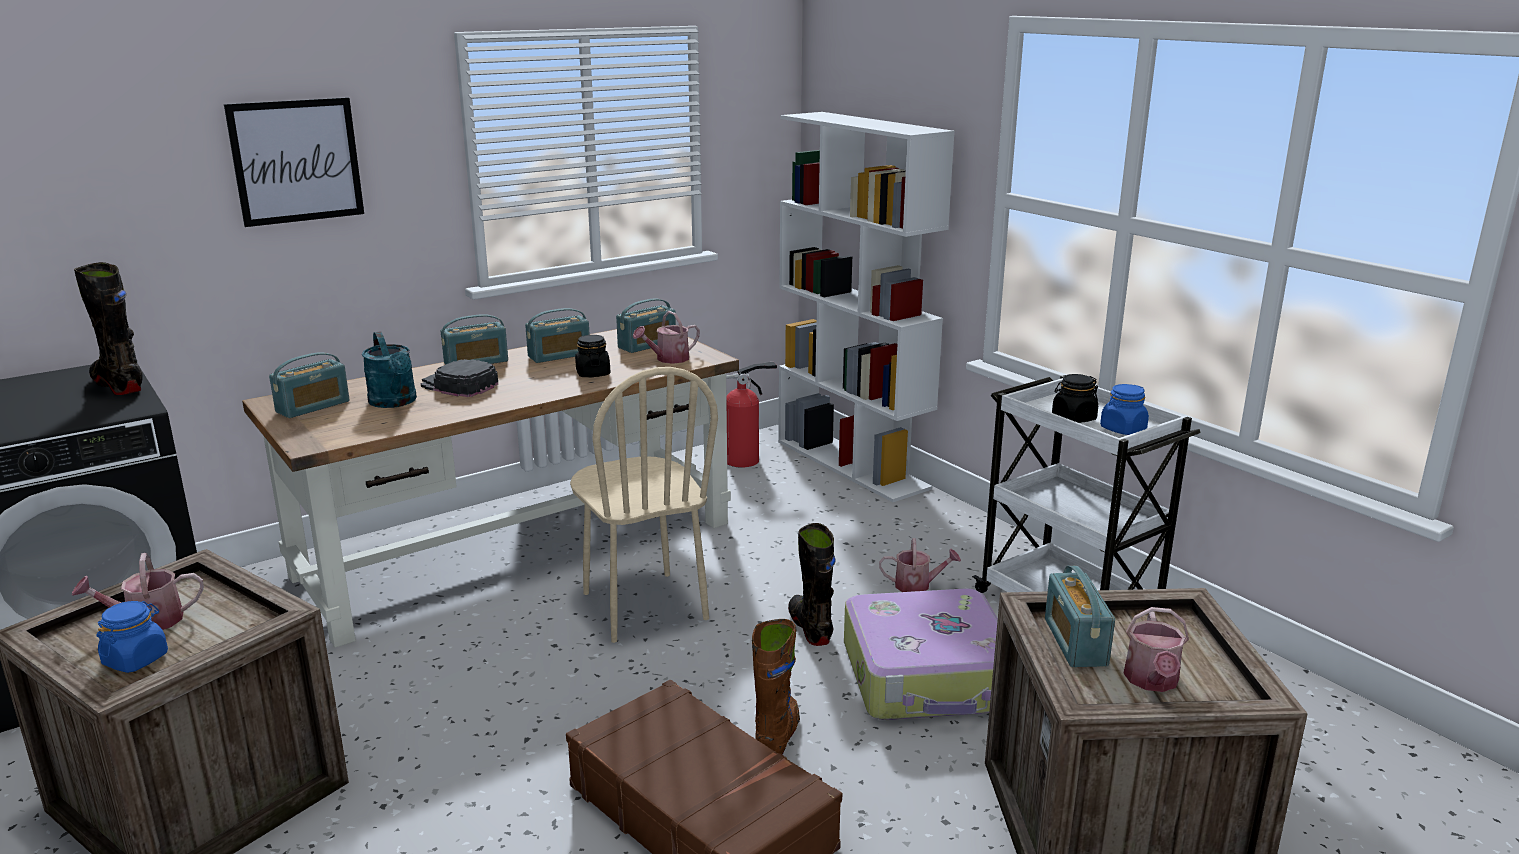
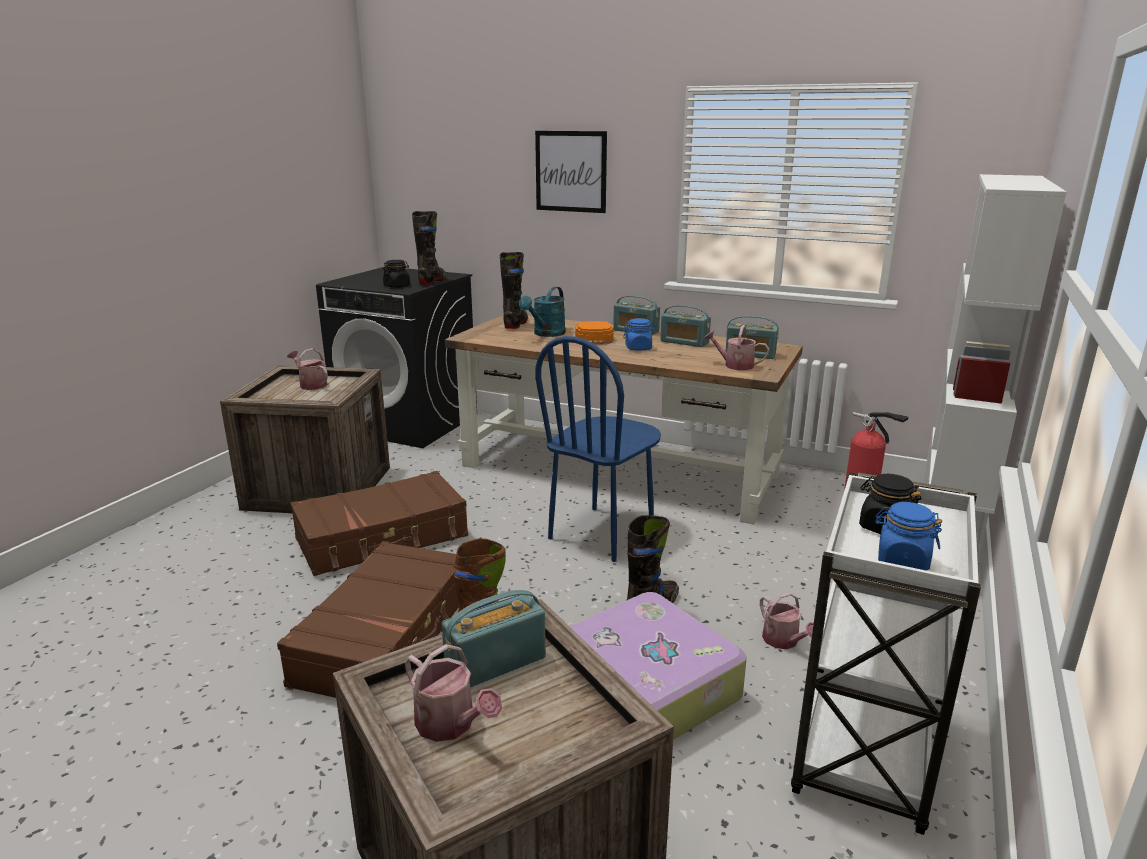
camera: 60 degrees right, 0 degrees up
(136, 659) = (276, 394): blue jar -> blue jar (638, 348)
(313, 407) = (516, 324): radio -> black boot
(455, 766) = (383, 538): none -> brown suitcase
(459, 385) = (593, 337): black cap -> orange cap
(593, 373) = (668, 356): black jar -> black jar (397, 286)
(643, 606) = (602, 533): beige chair -> blue chair
(1152, 681) = (451, 724): watering can -> watering can turned 120 degrees counterclockwise

